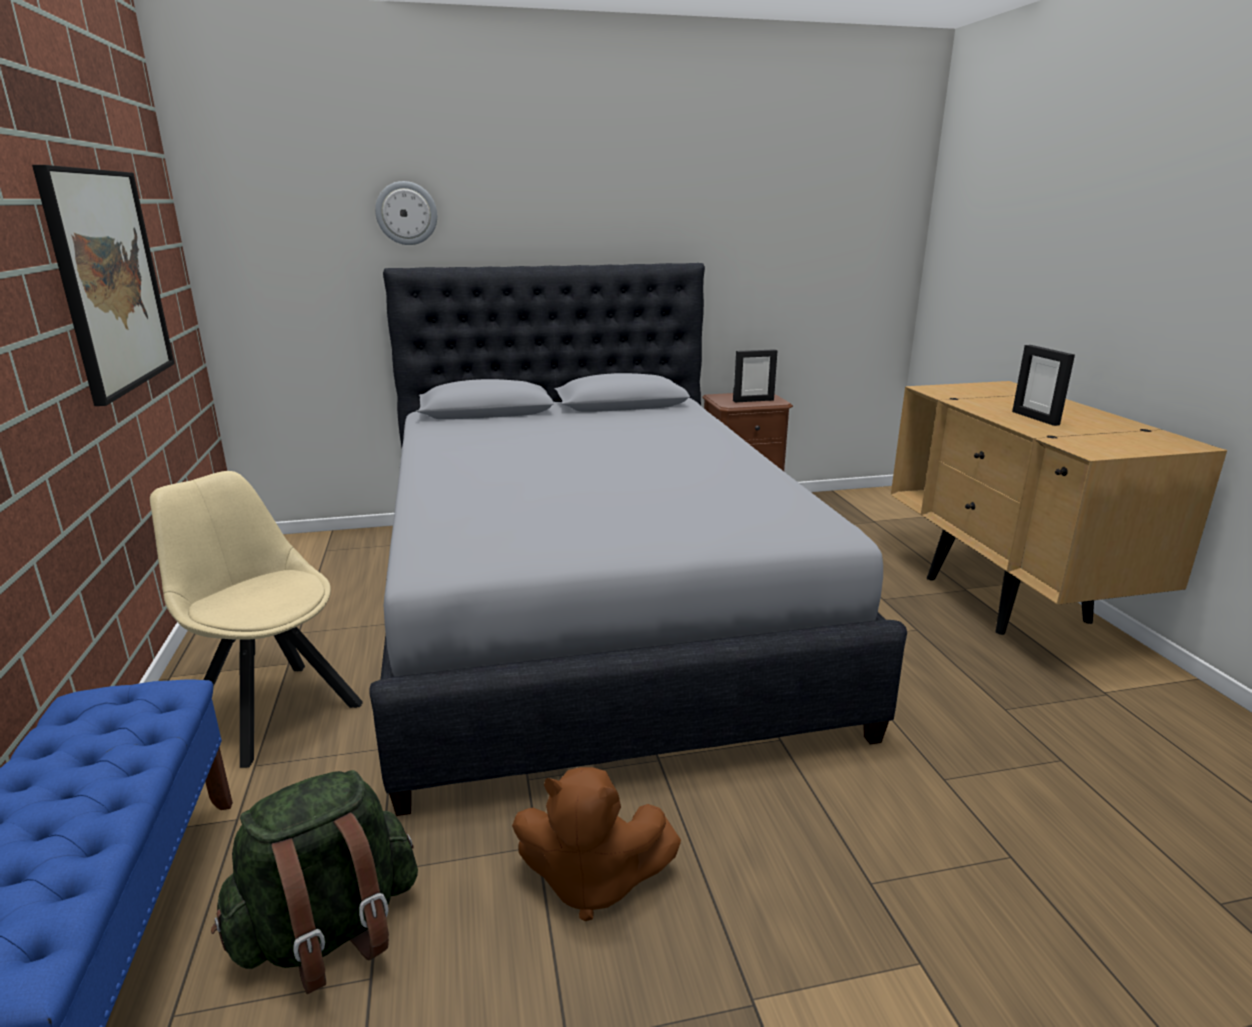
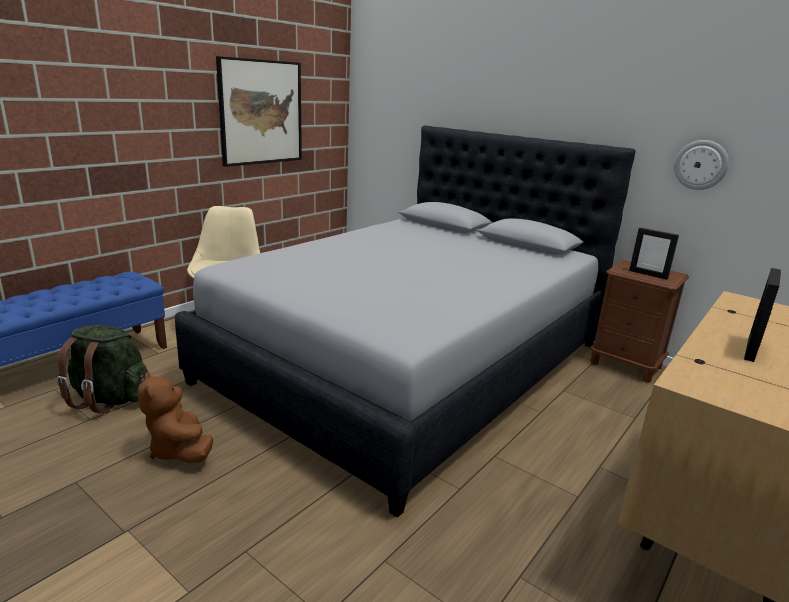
camera: 50 degrees right, 0 degrees up
(406, 213) = (446, 93): wall clock -> wall clock (700, 165)

